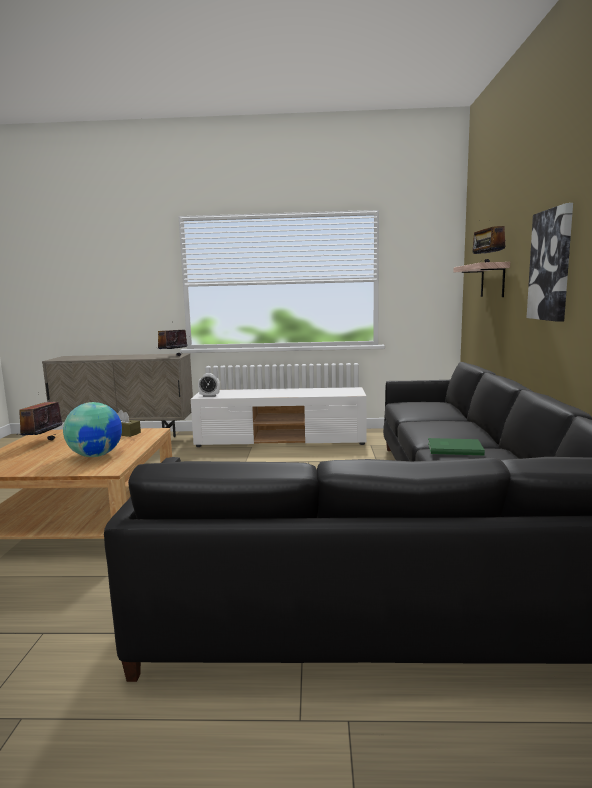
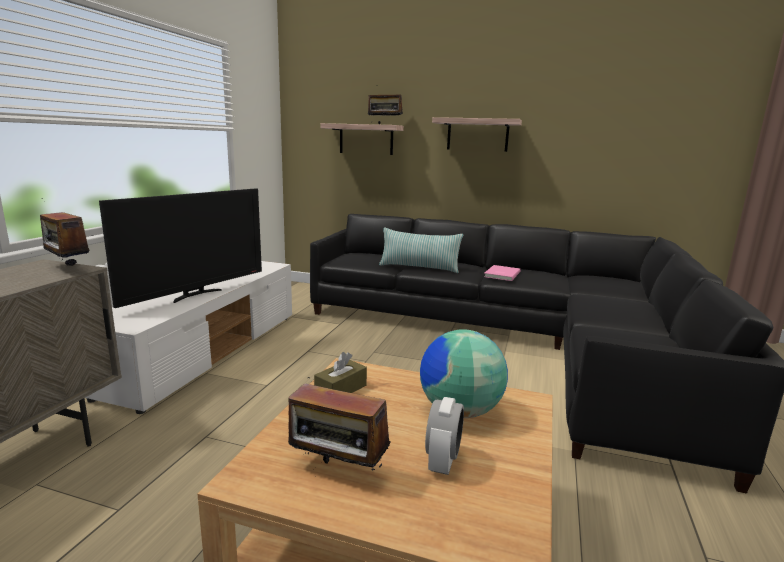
camera: 75 degrees left, 5 degrees up
(209, 396) = (142, 322): alarm clock -> alarm clock (442, 462)
(262, 394) = (195, 295): none -> television
(425, 422) = (419, 267): none -> pillow
(453, 448) = (501, 274): green book -> pink book
(551, 265) = (477, 135): picture -> shelf

